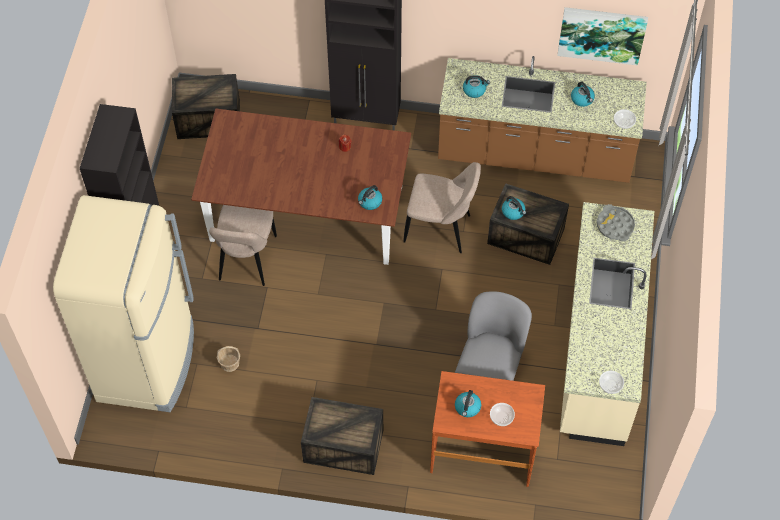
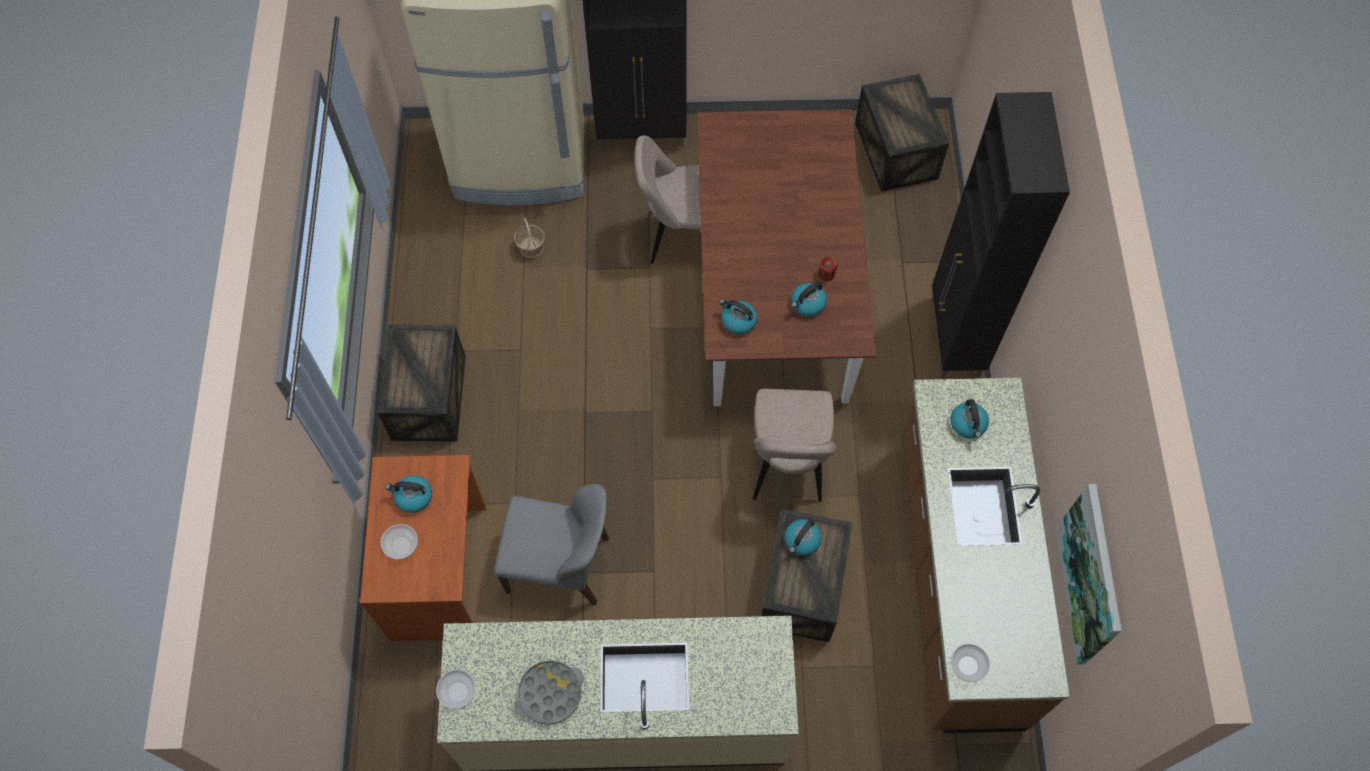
camera: 80 degrees right, 5 degrees up
(582, 99) = (998, 592): kettle -> kettle (807, 304)
(615, 225) = (755, 671): grey tray -> grey tray (550, 693)

